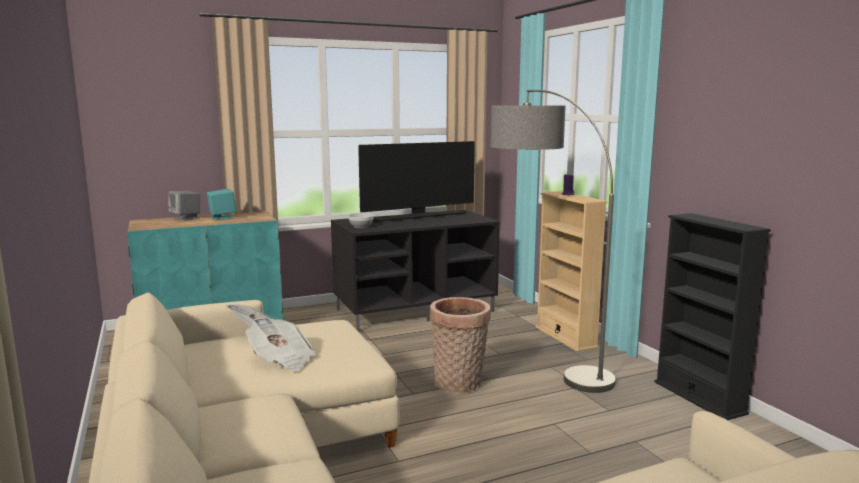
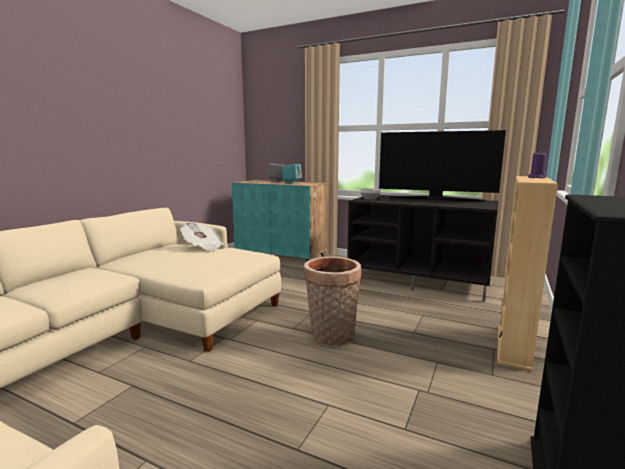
camera: 50 degrees right, 0 degrees up
(282, 360) = (172, 260): newspaper -> none
(541, 362) = (435, 355): floor lamp -> none

